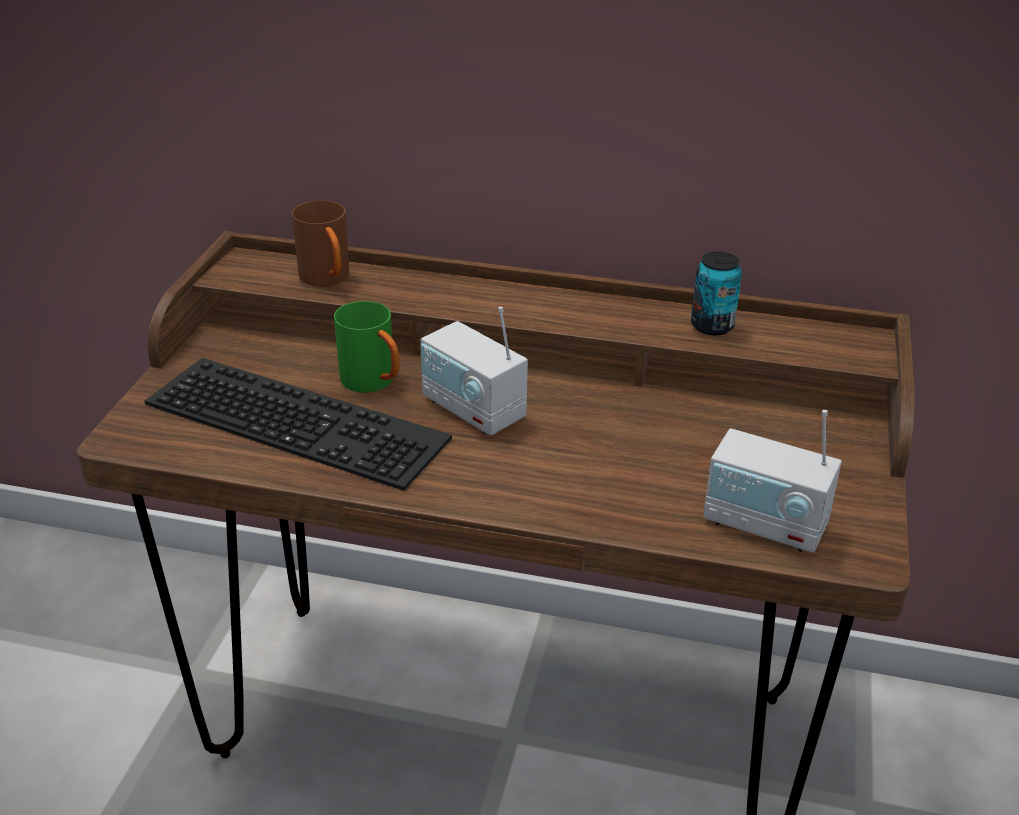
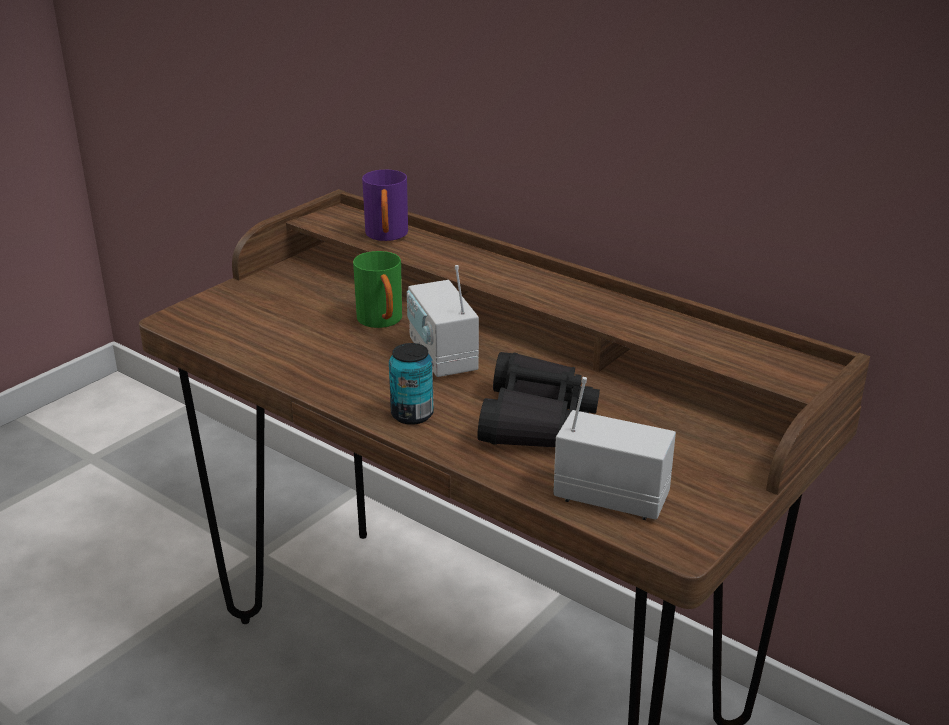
camera: 25 degrees right, 5 degrees down
(301, 418) = (308, 334): keyboard -> none
(328, 280) = (386, 237): brown mug -> purple mug
(627, 458) = (537, 420): none -> black binoculars
(712, 326) = (674, 329): can -> can (412, 415)
(765, 524) = (611, 496): radio -> radio turned 150 degrees clockwise

